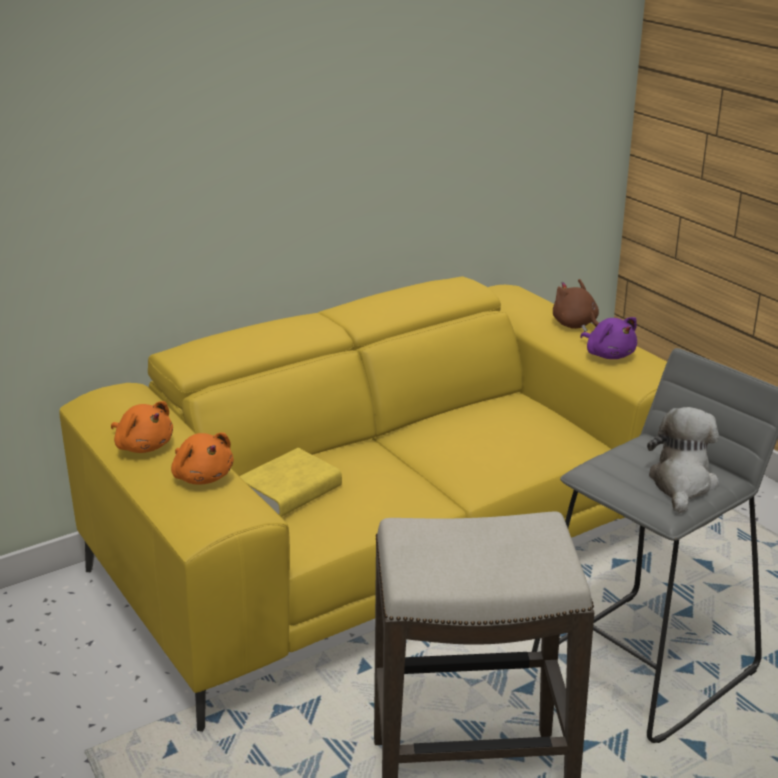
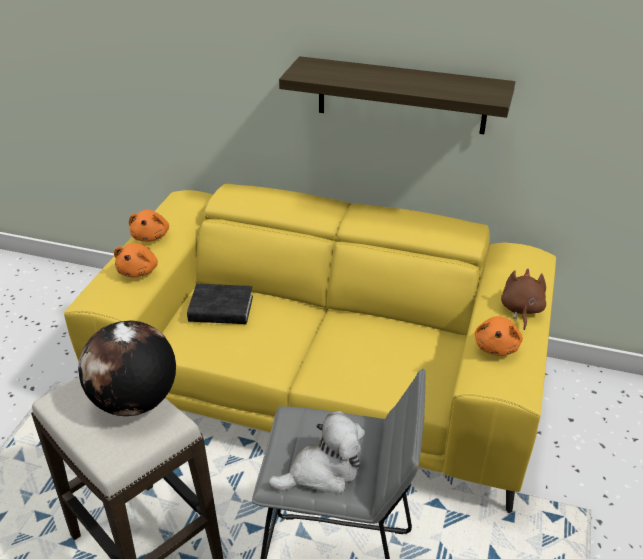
camera: 50 degrees right, 10 degrees up
(290, 490) = (221, 309): yellow book -> black book
(349, 155) = (401, 95): none -> shelf
(479, 533) = (135, 402): none -> globe
(608, 355) = (496, 346): purple plush toy -> orange plush toy

